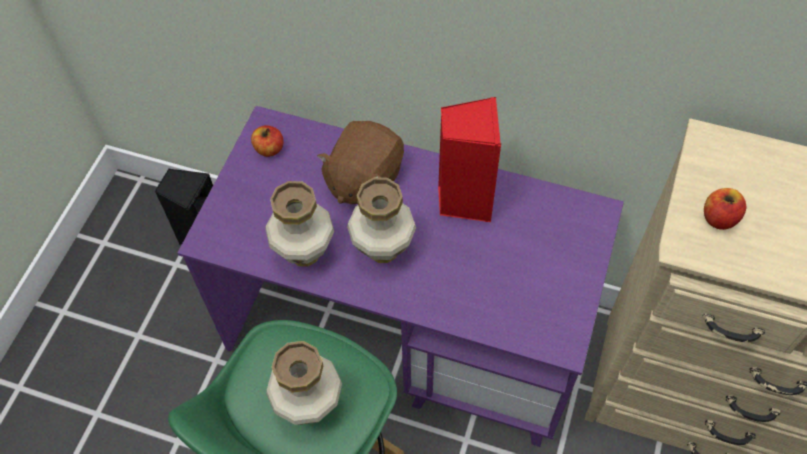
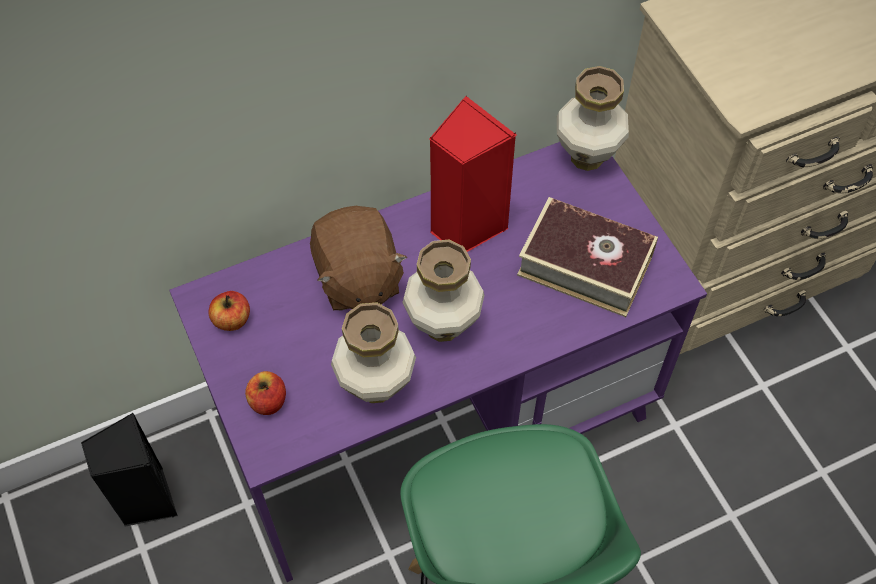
camera: 45 degrees left, 0 degrees up
(310, 406) = (526, 511): vase -> vase (588, 157)
(516, 285) = (585, 265): none -> book
(719, 218) = (745, 67): apple -> apple (268, 401)

